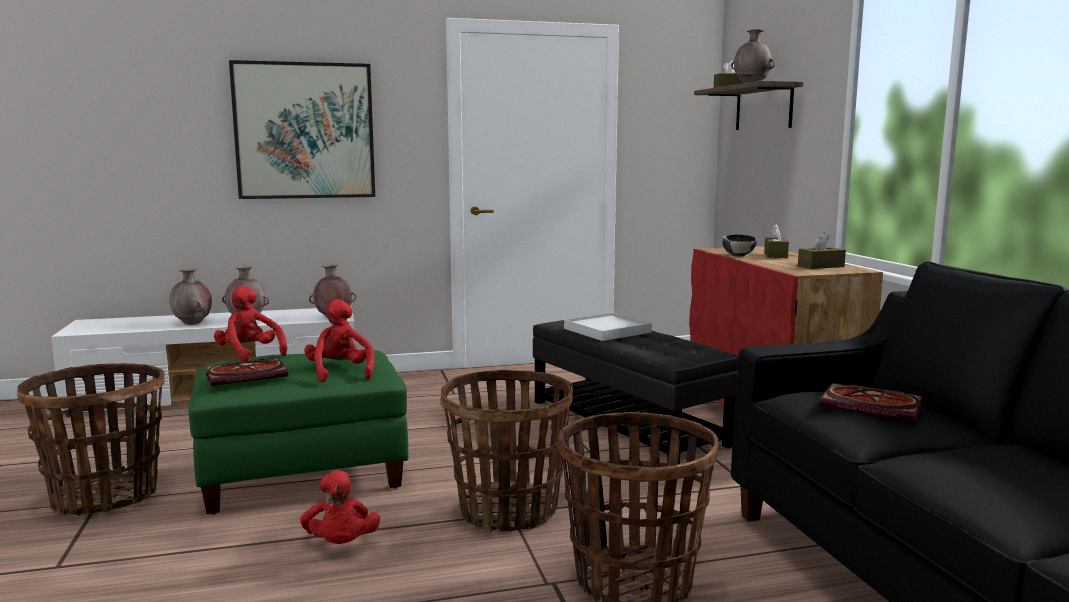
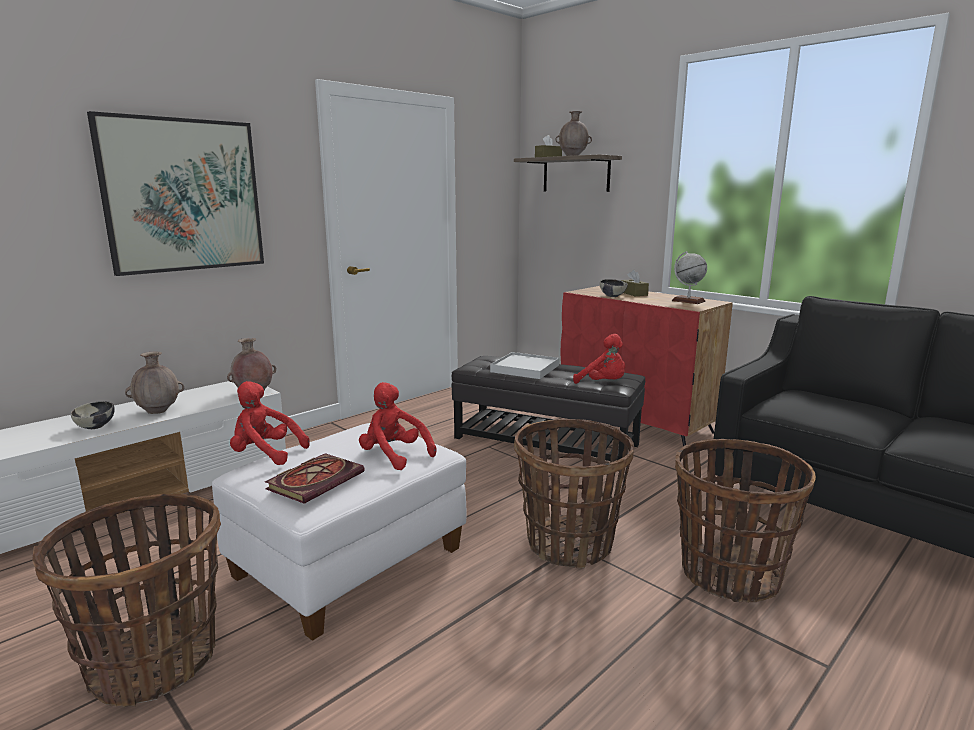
camera: 30 degrees left, 5 degrees up
(193, 323) = (96, 426): brown vase -> bowl
(304, 474) = (349, 563): green ottoman -> white ottoman
(341, 545) = (485, 624): red plush toy -> red plush toy (603, 384)
(821, 266) = (688, 301): brown tissue box -> globe
(873, 406) = (833, 405): book -> none

